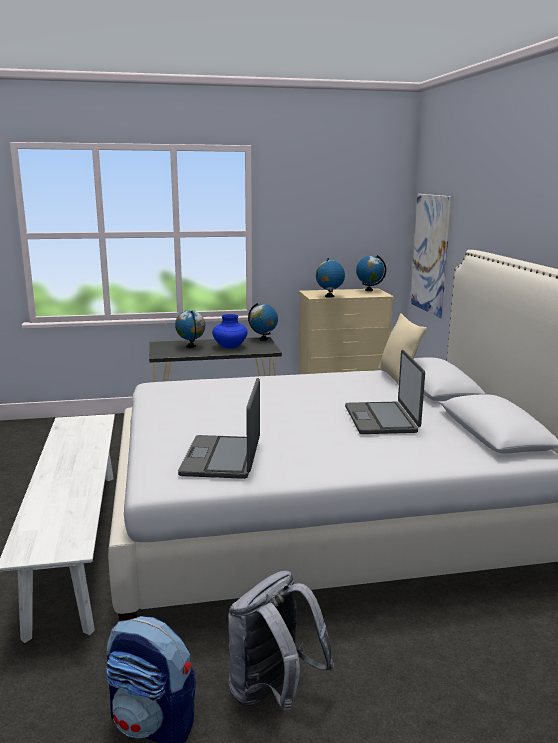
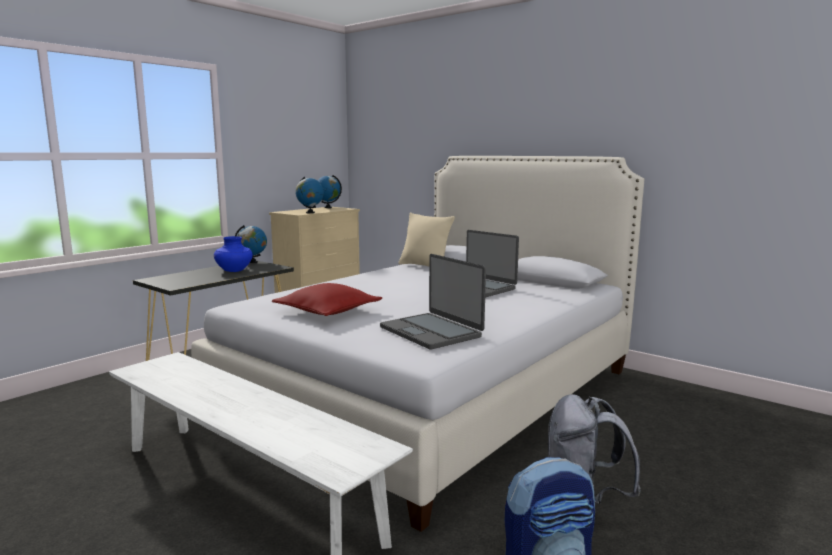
camera: 40 degrees left, 5 degrees down
(191, 346) = (192, 276): globe -> none
(197, 410) = (327, 311): none -> red pillow
(430, 254) = (380, 170): picture -> none

